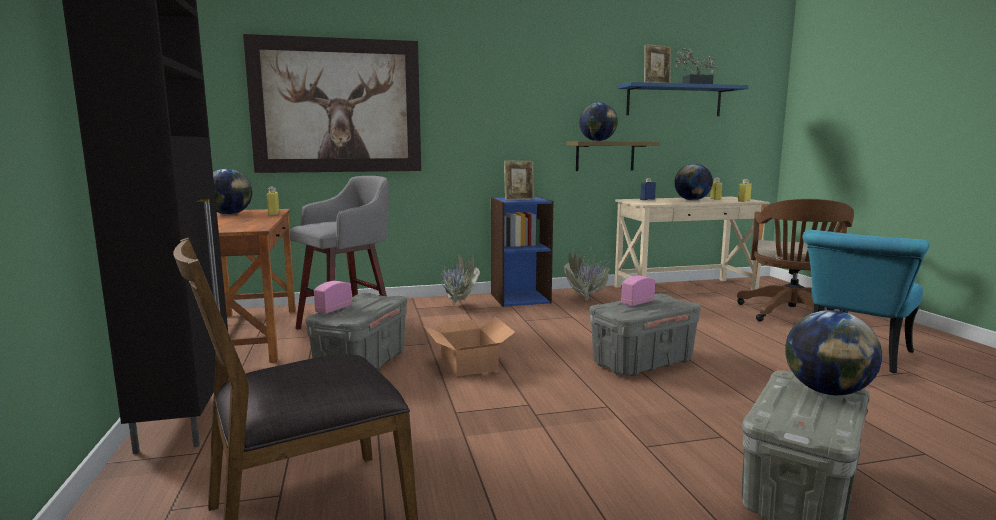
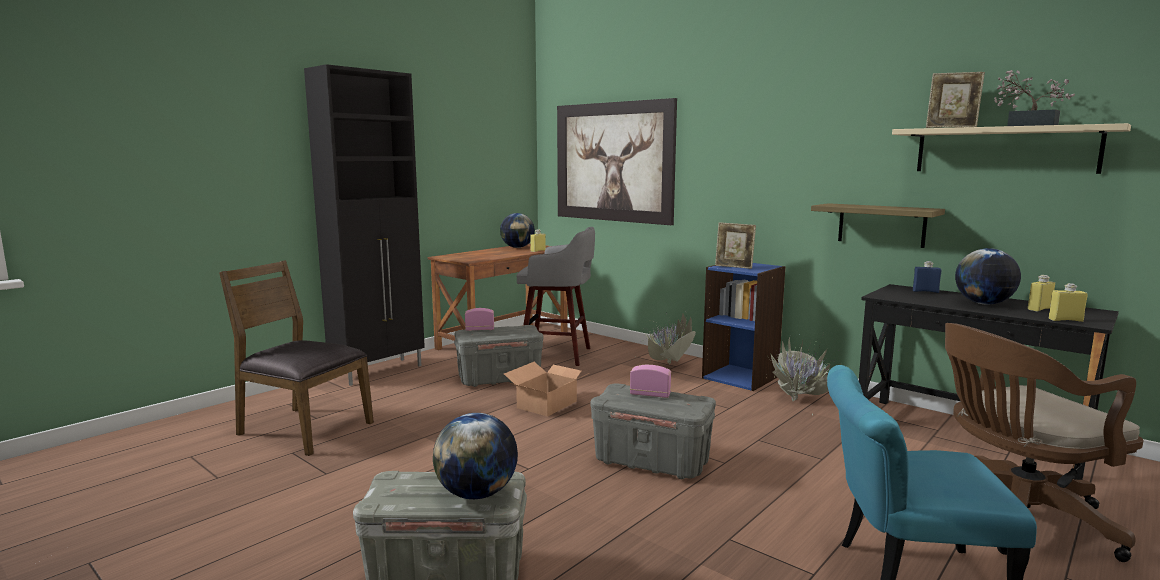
camera: 55 degrees right, 0 degrees up
(597, 141) = (850, 205): globe -> none
(674, 101) = (1004, 150): blue shelf -> beige shelf
(684, 289) = (967, 435): beige desk -> black desk

